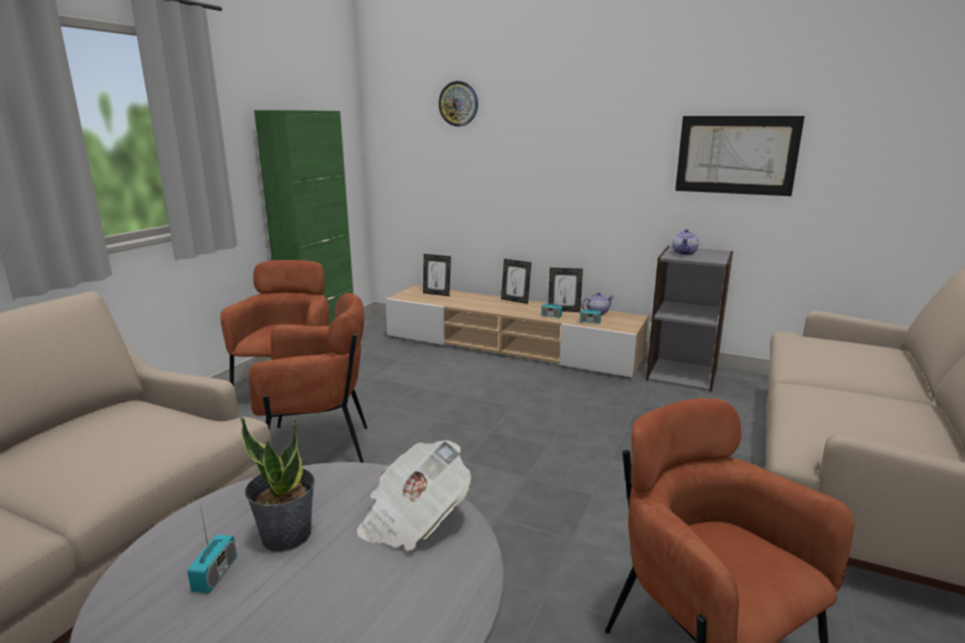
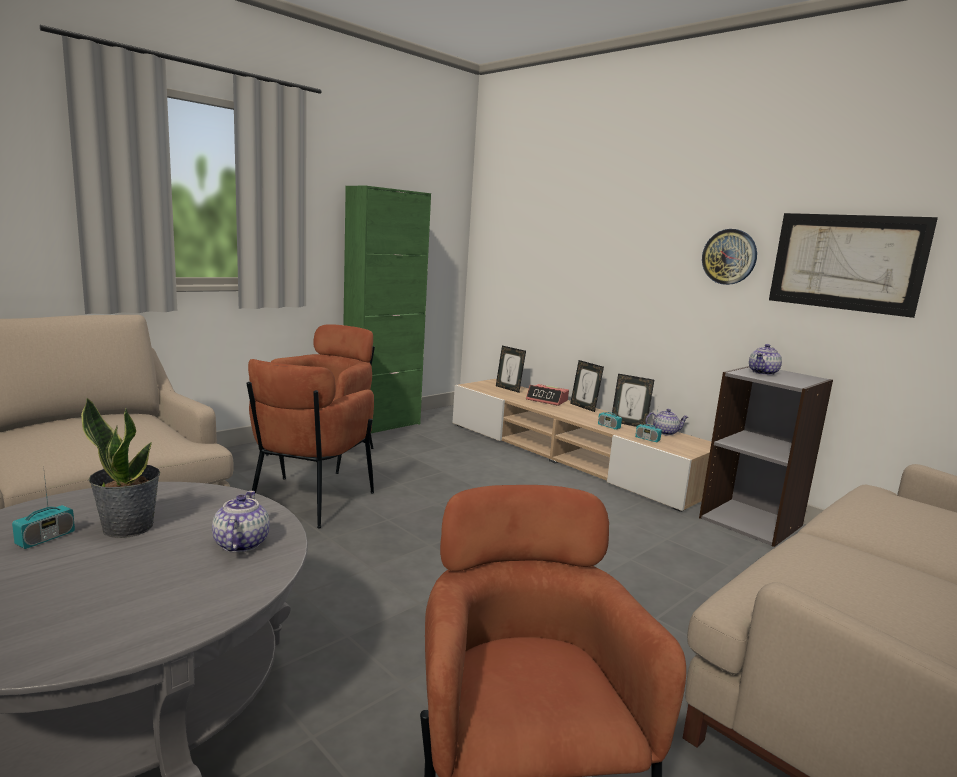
camera: 20 degrees right, 5 degrees down
(317, 449) = (307, 502): brown armchair -> brown armchair turned 90 degrees clockwise
(413, 519) = (240, 543): newspaper -> teapot
(458, 104) = (554, 194): wall clock -> wall clock (729, 257)
(479, 299) = (547, 400): none -> alarm clock

